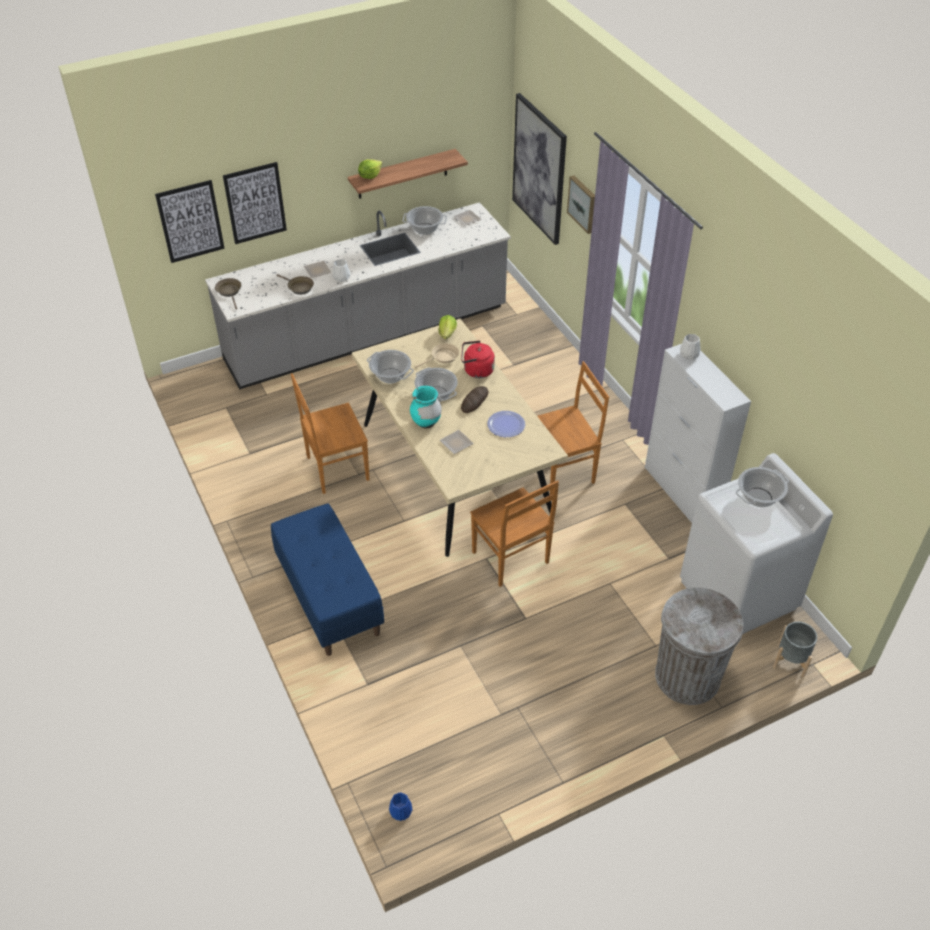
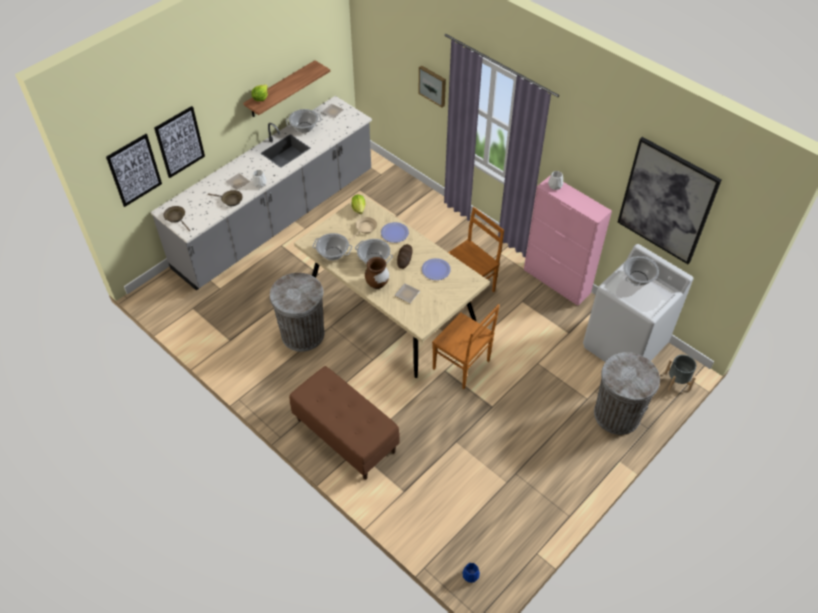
camera: 20 degrees left, 5 degrees up
(328, 597) = (345, 435): blue bench -> brown bench
(335, 469) = (302, 334): brown chair -> grey trash can
(426, 422) = (377, 284): turquoise vase -> brown vase
(476, 371) = (394, 233): red kettle -> plate
(539, 169) = (384, 63): picture -> picture (667, 201)
(682, 493) = (557, 282): white cabinet -> pink cabinet

